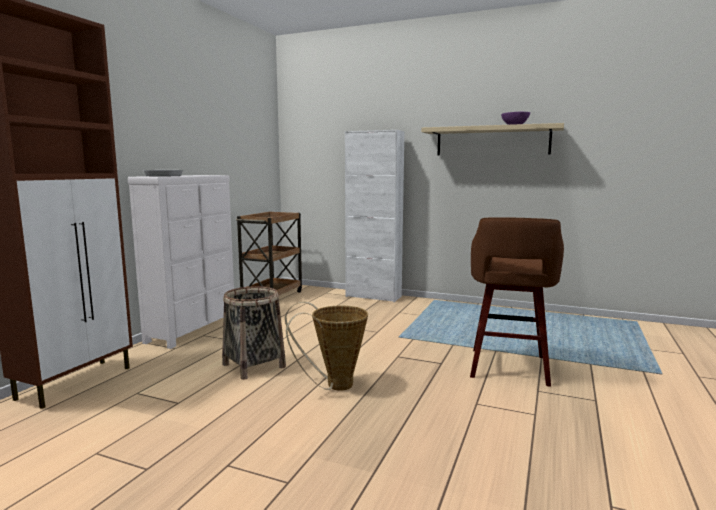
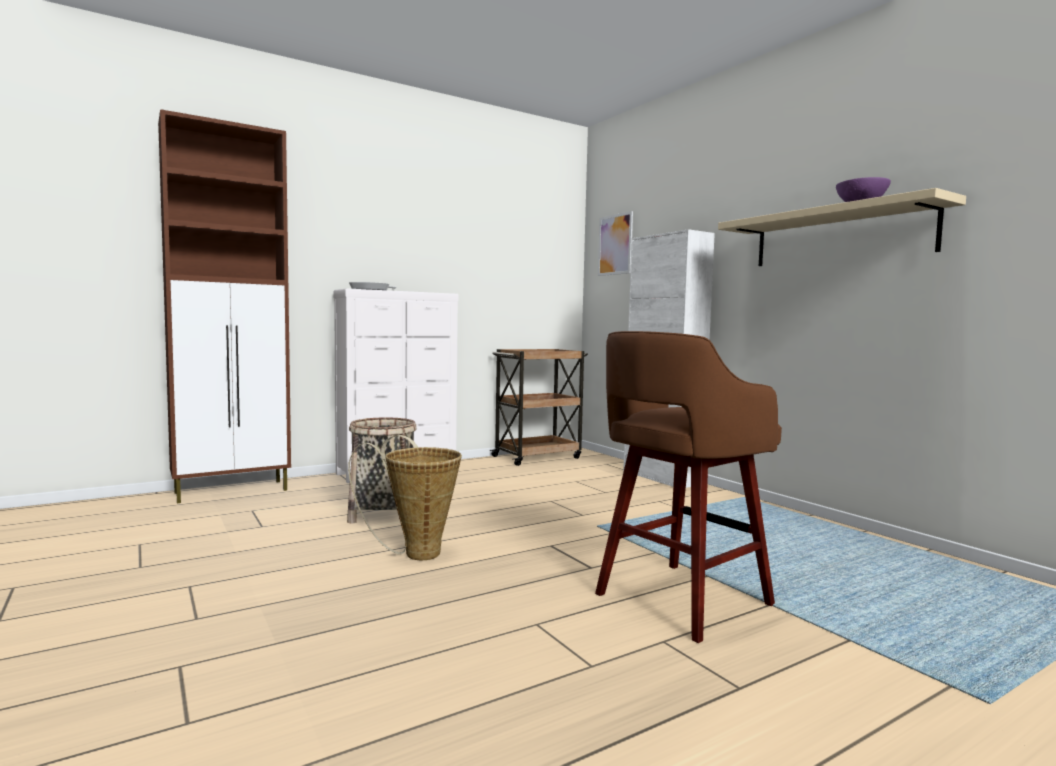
camera: 35 degrees right, 5 degrees down
(312, 131) = (615, 244): none -> picture

